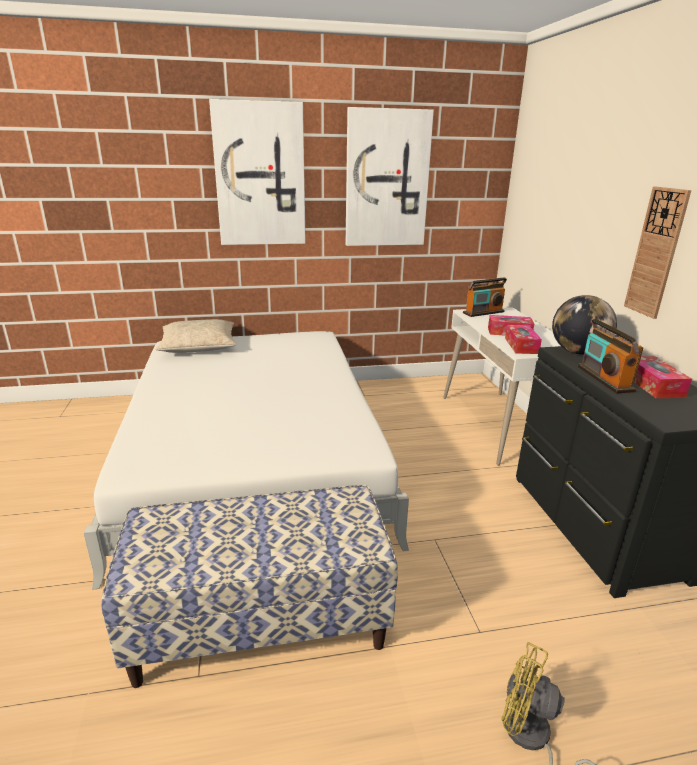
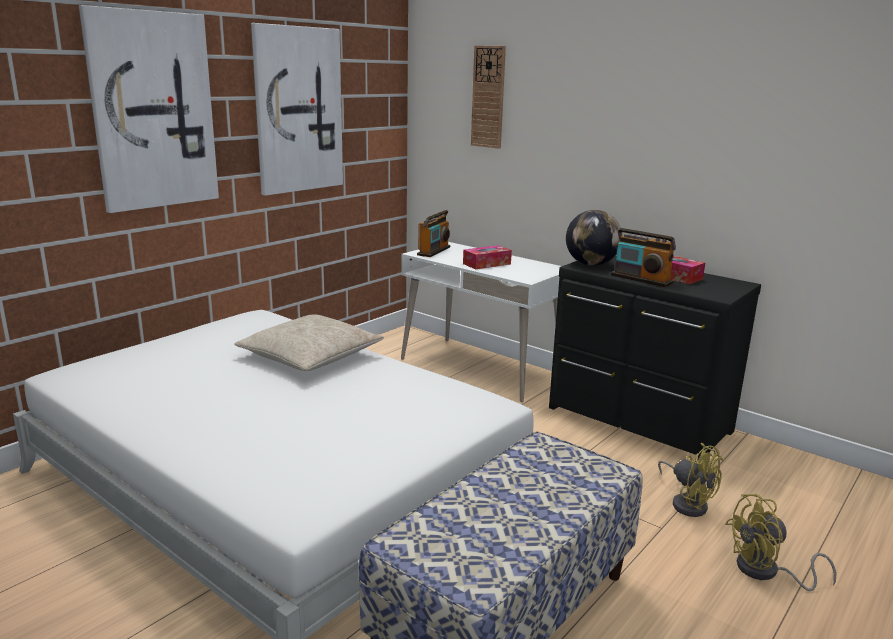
camera: 40 degrees left, 5 degrees down
(198, 346) = (113, 367): beige pillow -> beige pillow (310, 356)
(521, 345) = (516, 273): tissue box -> none
(539, 625) = (687, 503): none -> yellow fan
(656, 253) = (626, 166): wall clock -> wall clock (488, 97)

